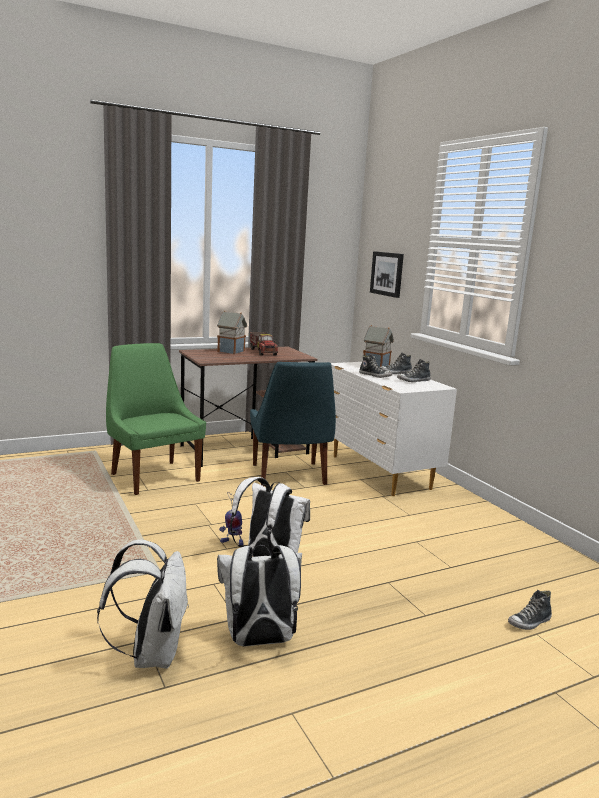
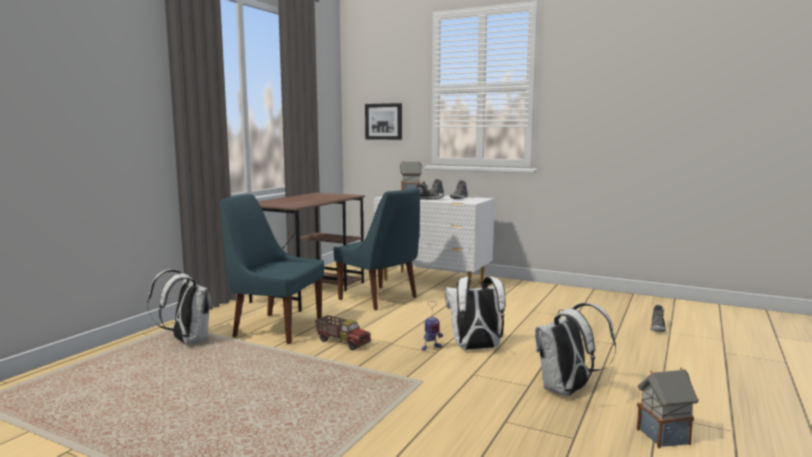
camera: 35 degrees left, 5 degrees down
(152, 654) = (526, 426): white backpack -> white backpack (187, 341)
(153, 476) = (275, 328): green chair -> blue chair
(231, 351) = (289, 199): toy house -> toy house (663, 436)
(263, 352) = (313, 196): toy truck -> toy truck (343, 342)

